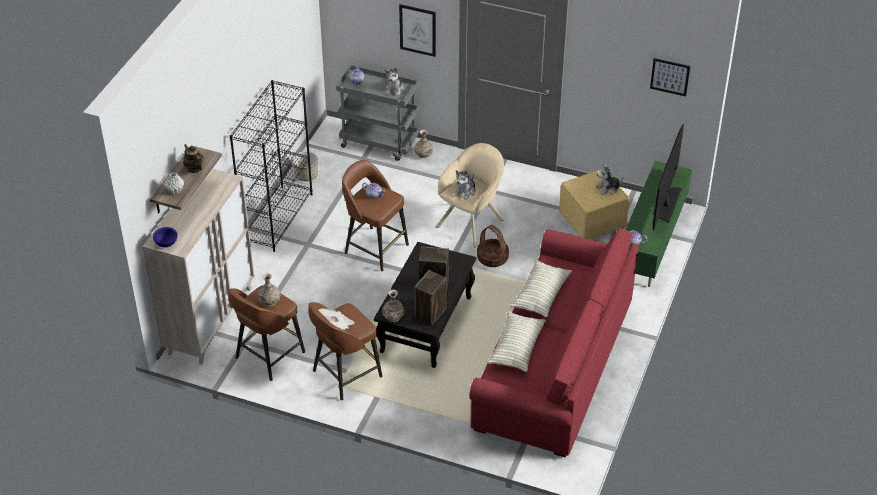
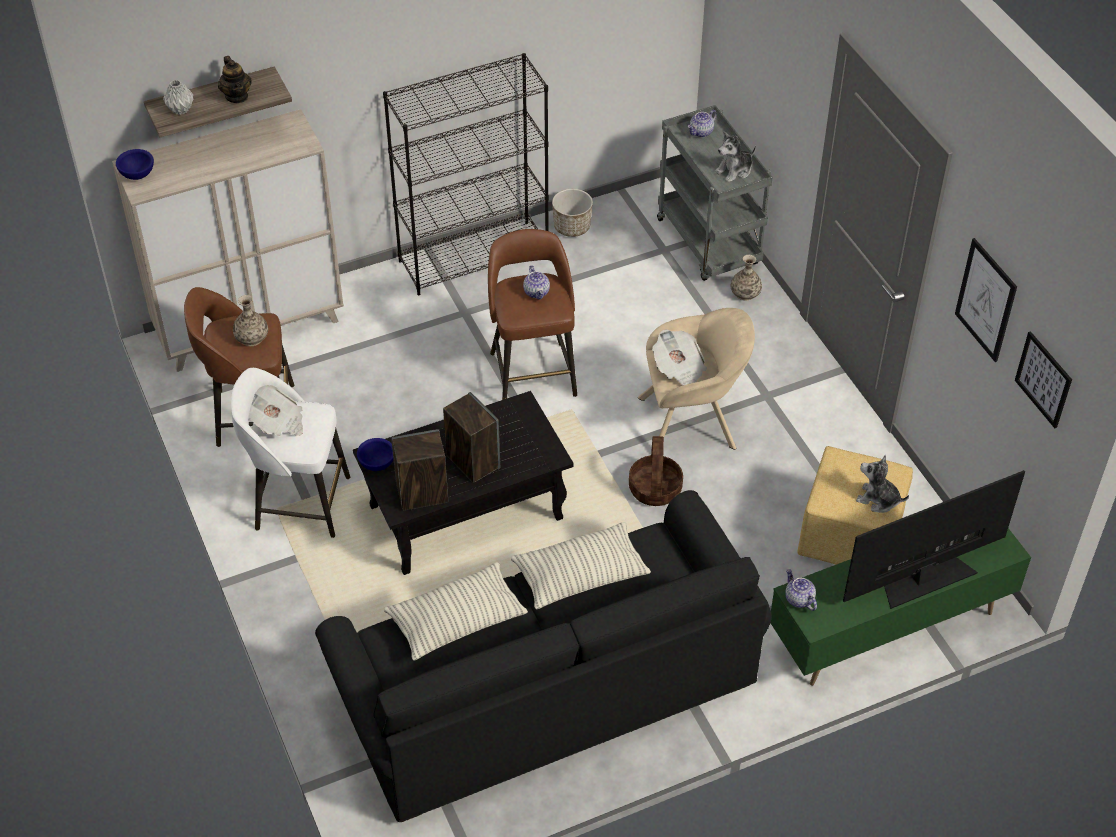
camera: 45 degrees right, 5 degrees up
(194, 168) = (237, 96): teapot -> teapot turned 150 degrees clockwise
(345, 374) = (299, 502): brown stool -> white stool
(393, 316) = (377, 464): vase -> blue bowl
(417, 30) = (787, 96): picture -> picture (986, 300)
(465, 192) = (679, 369): plush toy -> newspaper
(554, 365) = (547, 690): red sofa -> black sofa

